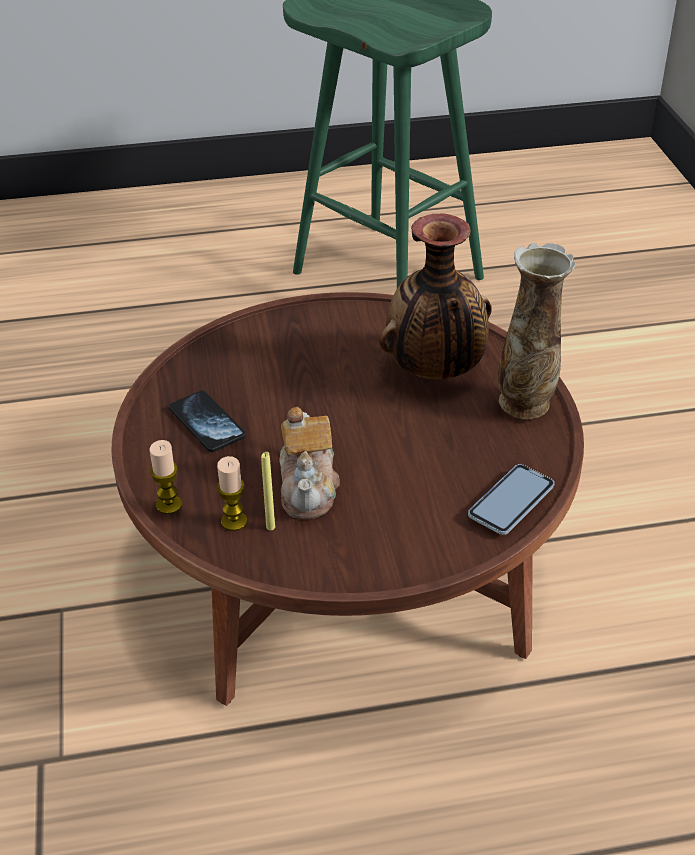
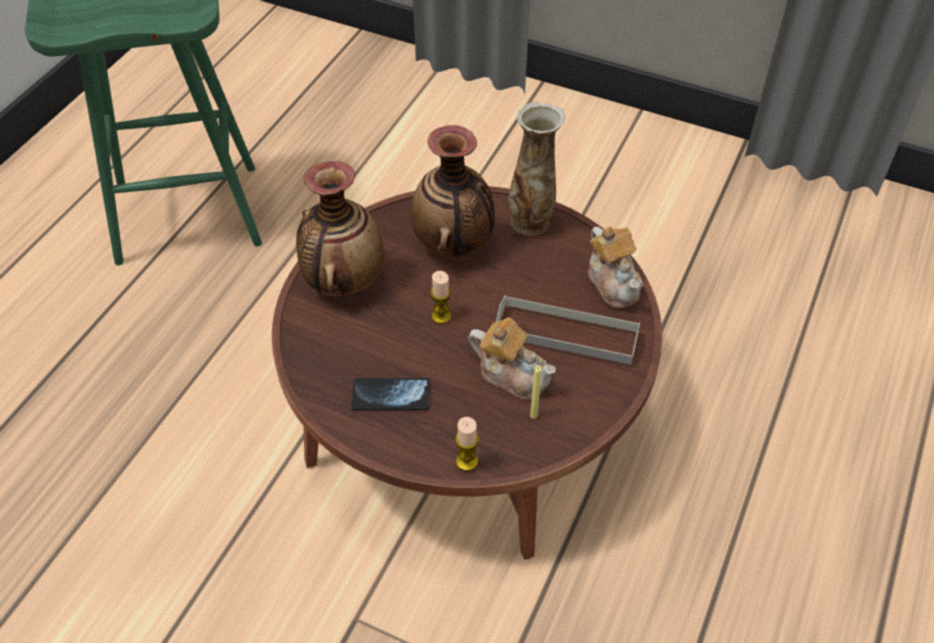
camera: 55 degrees left, 10 degrees up
(234, 521) = (511, 433): candle -> candle (441, 316)
(313, 331) = (343, 281): none -> vase
(399, 498) = (566, 333): none -> grey tray
(511, 501) = (613, 282): phone -> teapot

